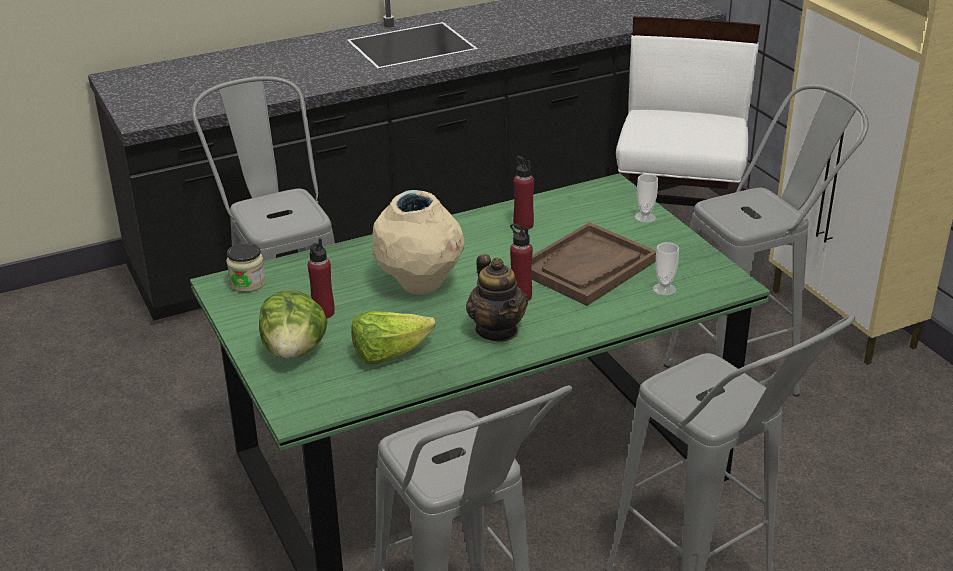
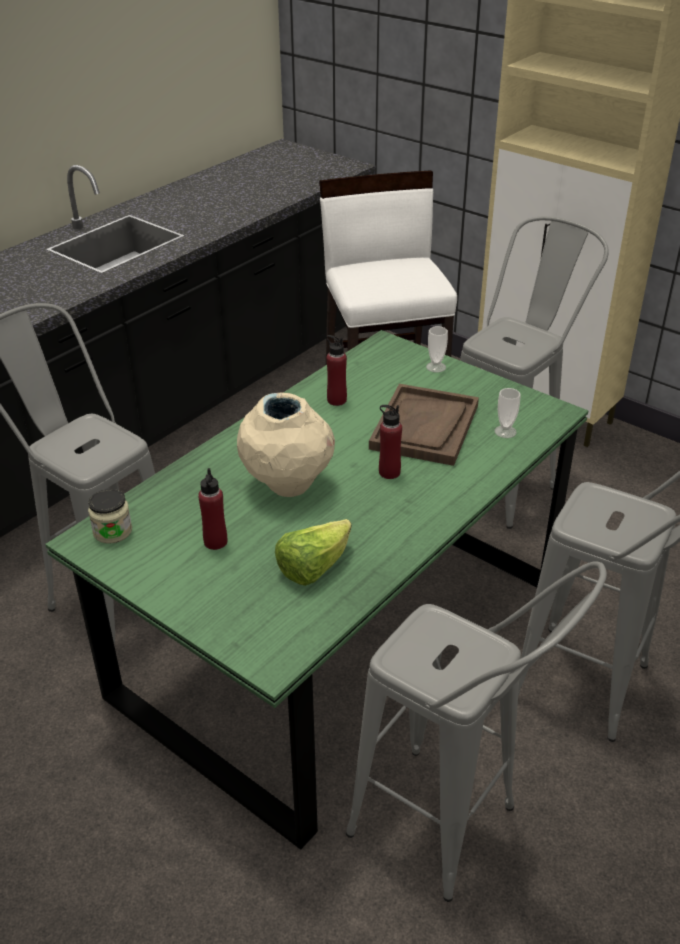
camera: 25 degrees left, 5 degrees up
(295, 351) = (217, 592): lettuce -> none
(497, 330) = (395, 512): teapot -> none

